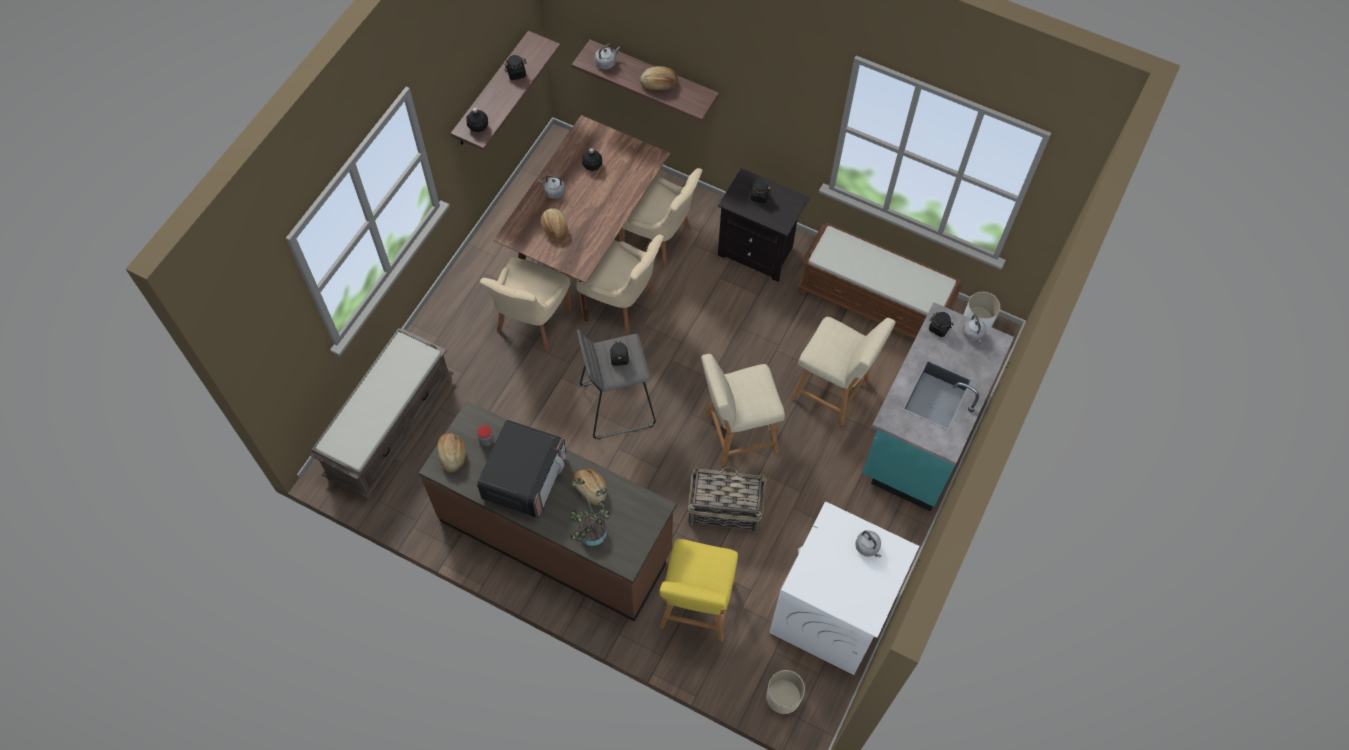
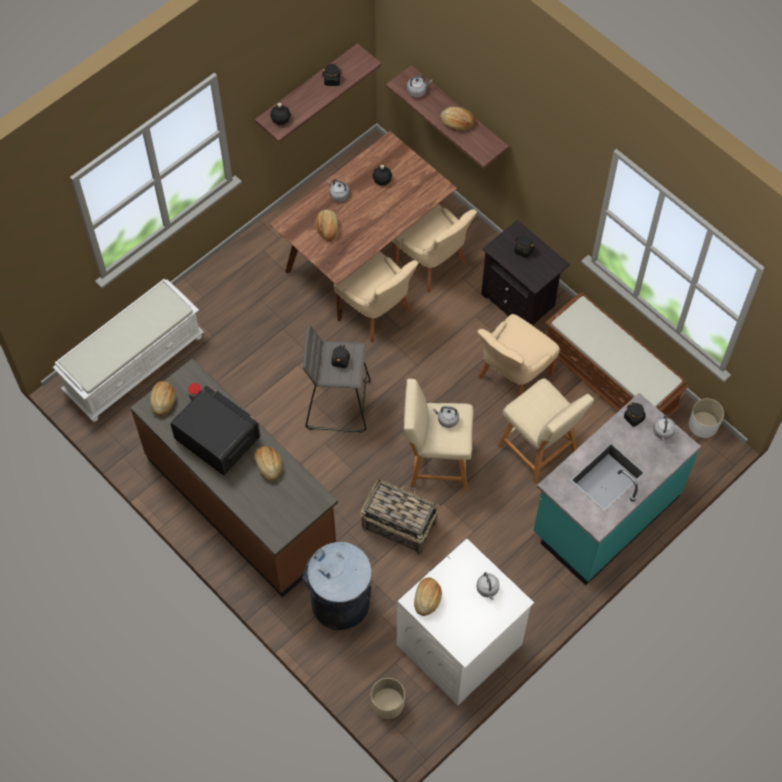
camera: 20 degrees right, 0 degrees up
(390, 426) = (134, 364): brown bench -> white bench
(525, 477) = (217, 438): microwave -> microwave turned 90 degrees counterclockwise
(531, 321) = (289, 307): beige chair -> beige chair (512, 377)
(591, 535) = (254, 505): potted plant -> none
(696, 608) = (340, 603): yellow stool -> grey trash can
(748, 386) = (446, 420): none -> grey kettle
(810, 577) = (427, 599): none -> bread

